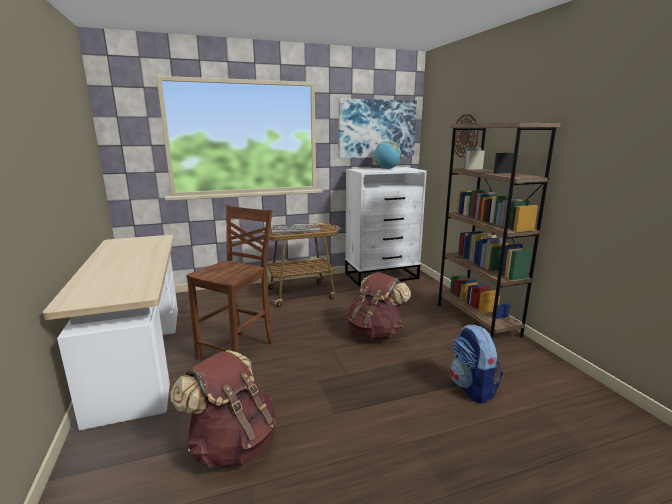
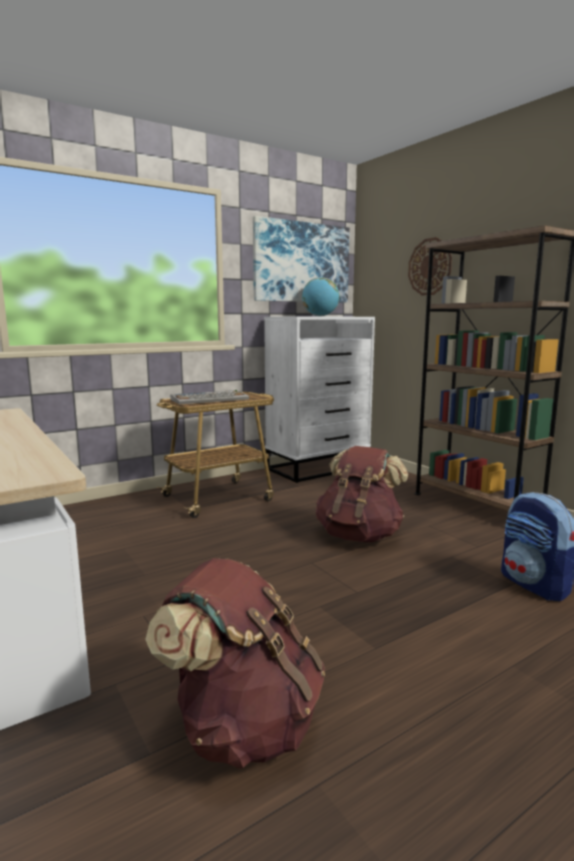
camera: 15 degrees left, 5 degrees down
(238, 350) = (166, 583): brown chair -> none

